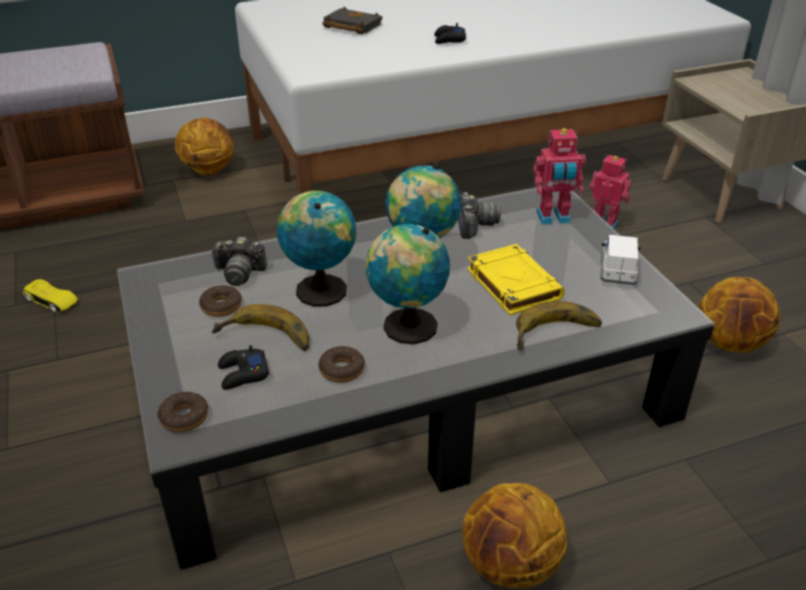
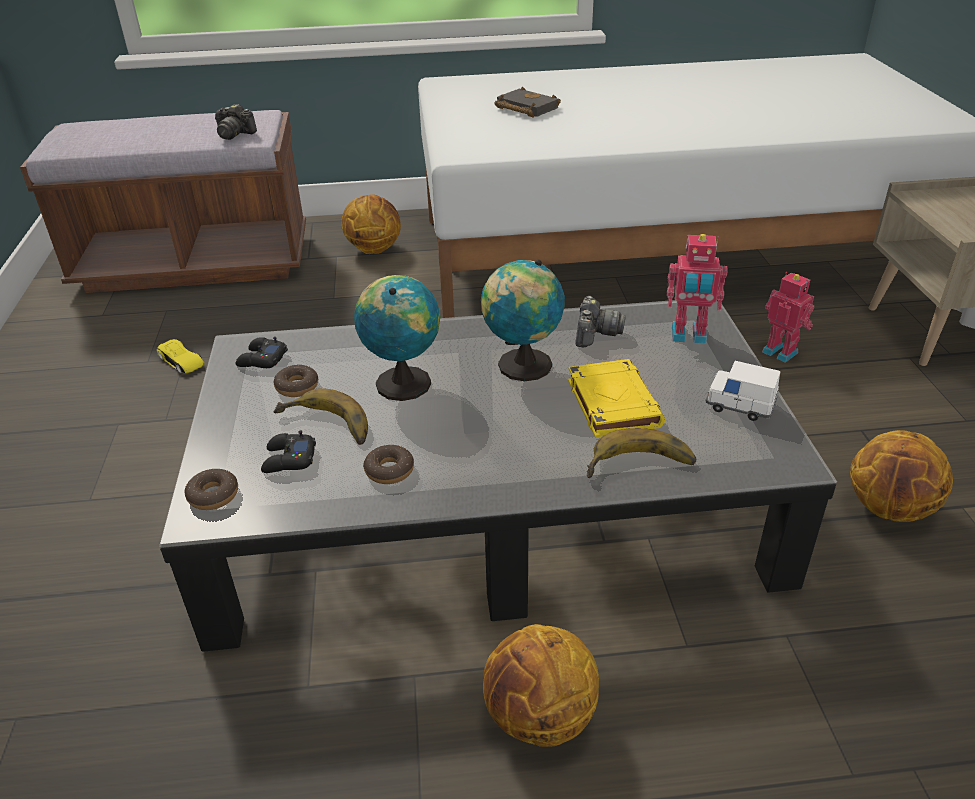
camera: 15 degrees right, 0 degrees up
(239, 273) = (329, 354): camera -> camera (234, 134)
(406, 327) = (476, 435): globe -> none
(449, 40) = (624, 129): black game controller -> black game controller (262, 359)
(617, 272) = (740, 406): white toy car -> white toy car turned 90 degrees counterclockwise

